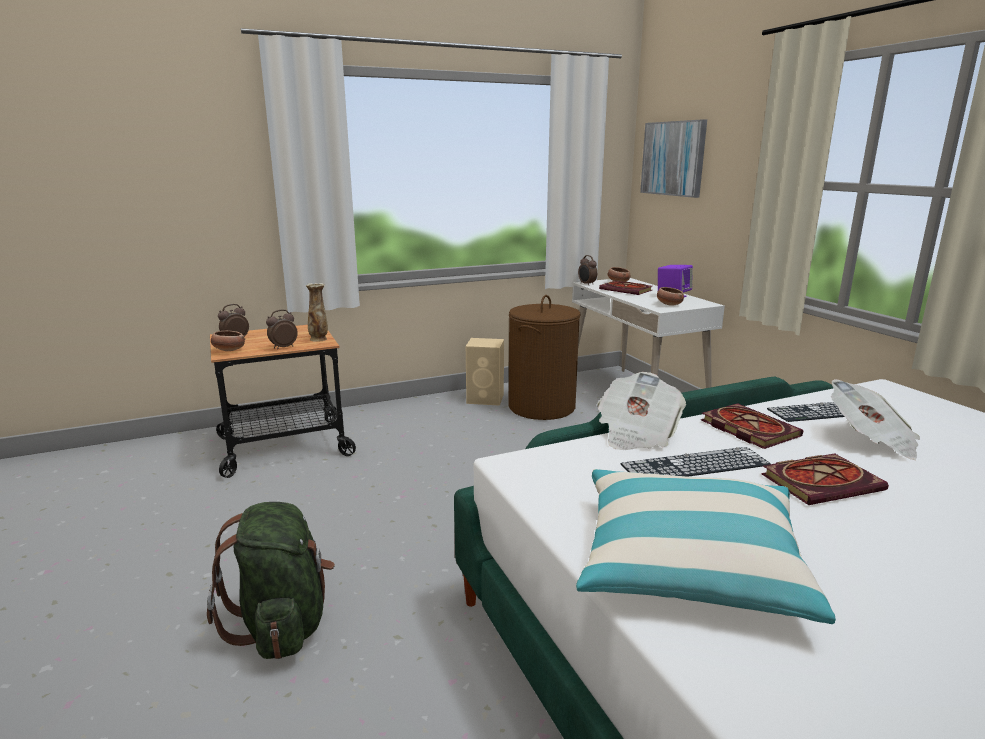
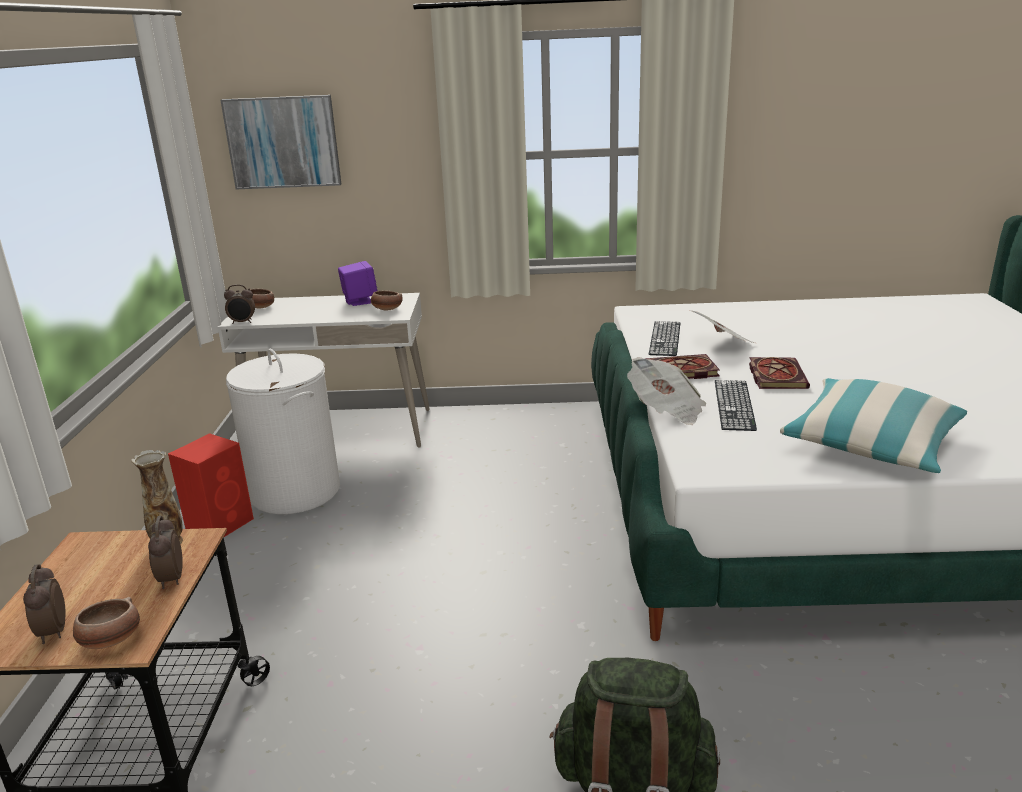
camera: 65 degrees left, 5 degrees up
(486, 399) = (221, 524): beige speaker -> red speaker
(542, 407) = (296, 491): brown laundry basket -> white laundry basket
(627, 290) = (302, 311): book -> none

